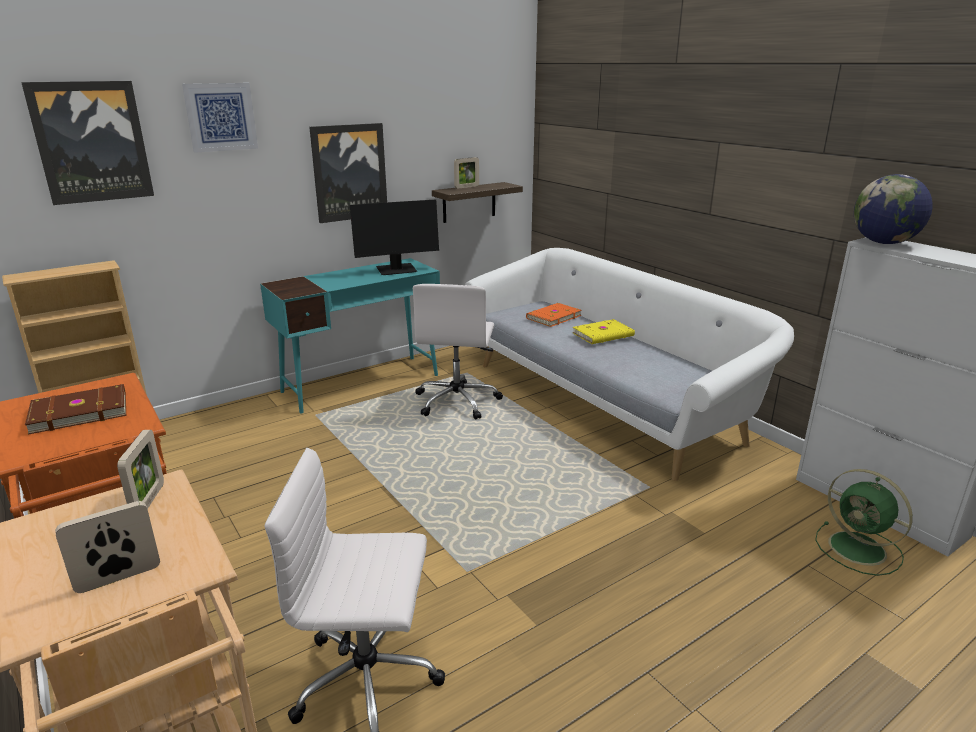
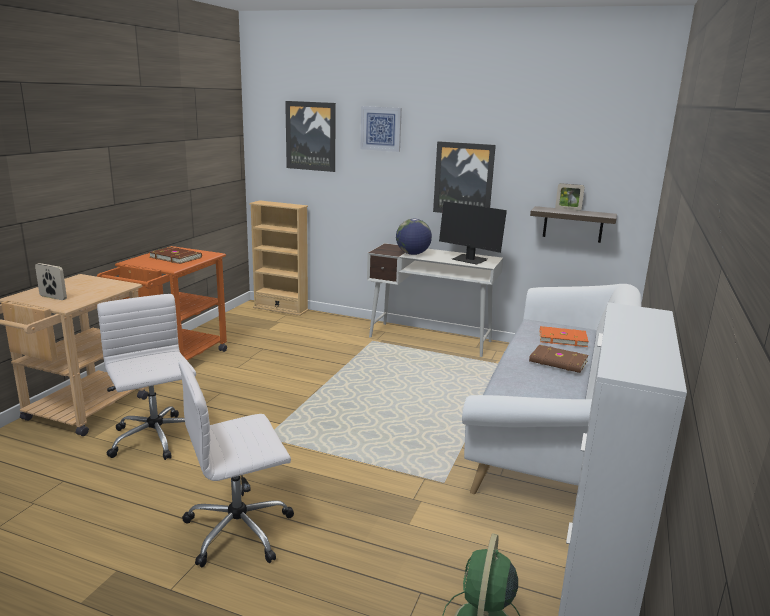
camera: 55 degrees right, 5 degrees down
(148, 501) = (110, 286): picture frame -> none
(362, 383) = (430, 339): turquoise desk -> white desk
(457, 401) = (456, 374): white office chair -> white office chair (240, 529)
(604, 335) = (558, 362): yellow book -> brown book
(884, 243) = (634, 313): globe -> globe (413, 254)

